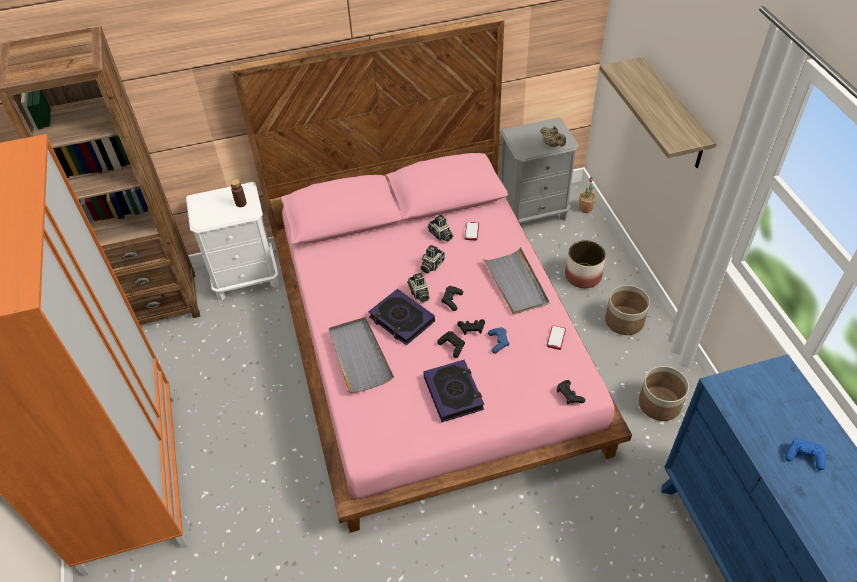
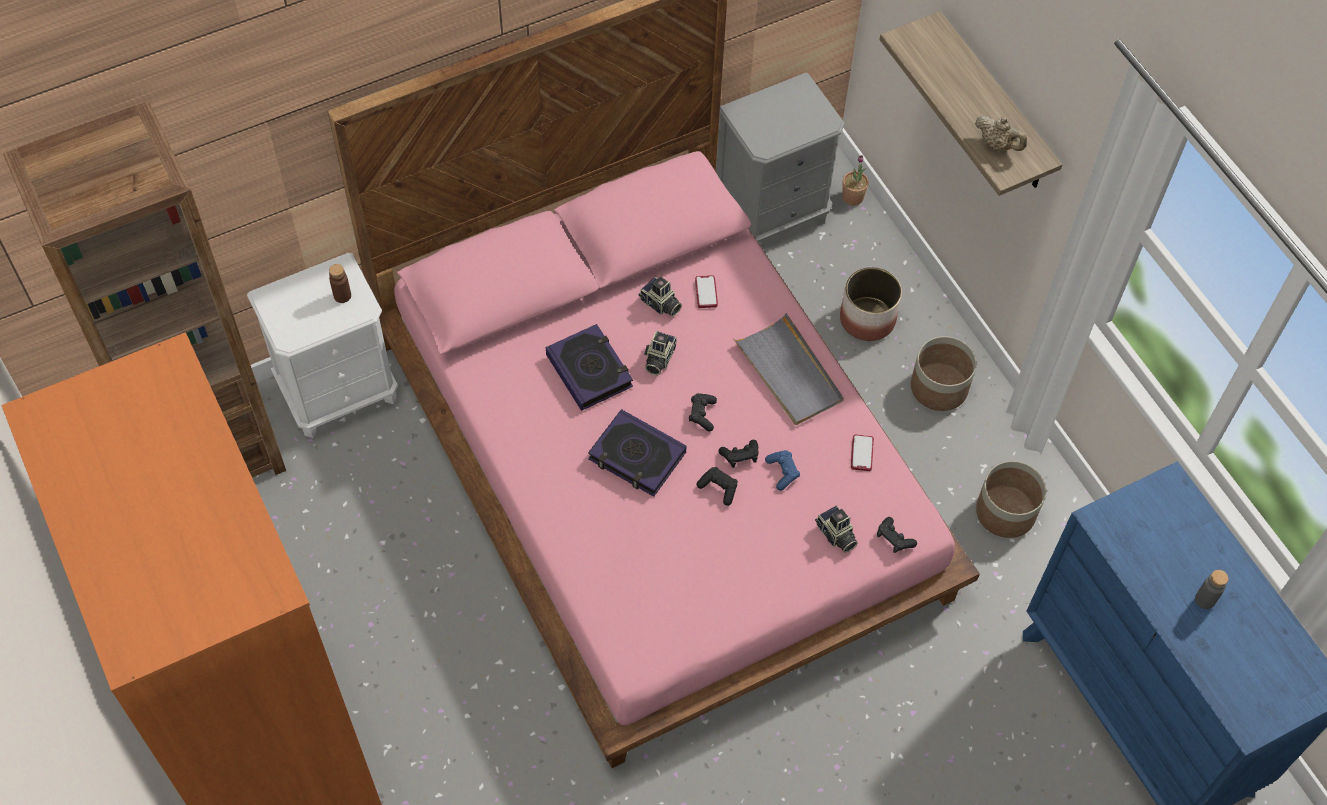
camera: 15 degrees left, 10 degrees up
(359, 356) = (590, 523): grey tray -> none
(419, 293) = (651, 409): camera -> camera (835, 535)
(453, 393) = (736, 559): book -> book (589, 370)
(552, 145) = (804, 128): beige teapot -> beige teapot (997, 145)
(803, 457) = (1205, 600): blue game controller -> grey bottle

